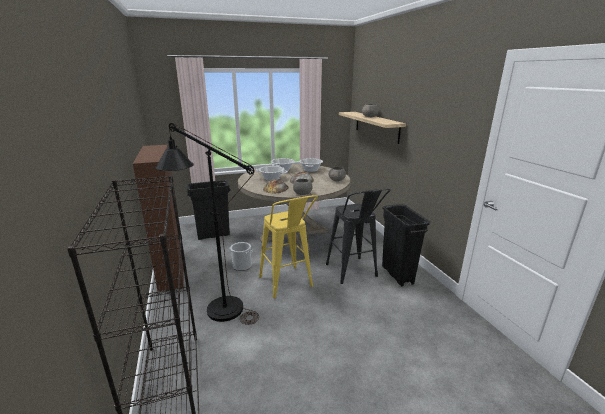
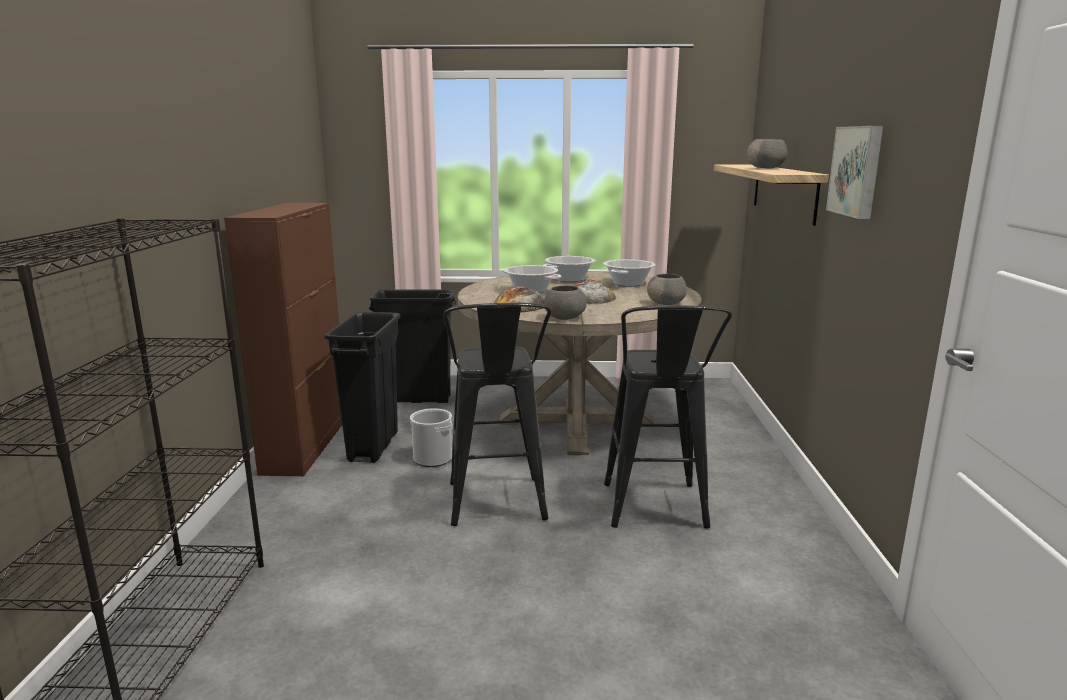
camera: 20 degrees right, 5 degrees down
(216, 306) = (337, 518): black floor lamp -> none
(287, 285) = (497, 508): yellow stool -> black stool
(397, 274) = (760, 534): black trash can -> black trash can (373, 446)
(424, 124) = (857, 171): none -> picture

